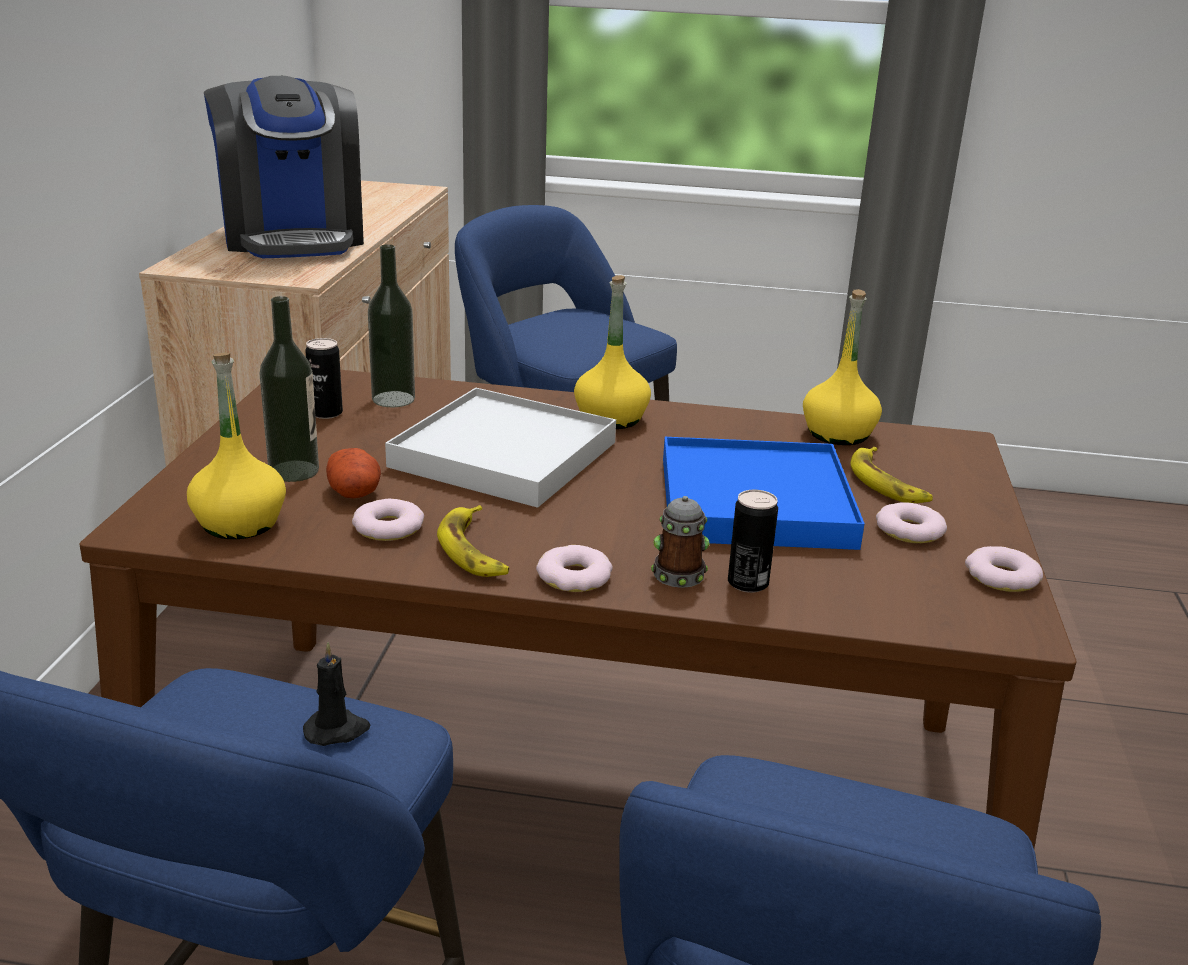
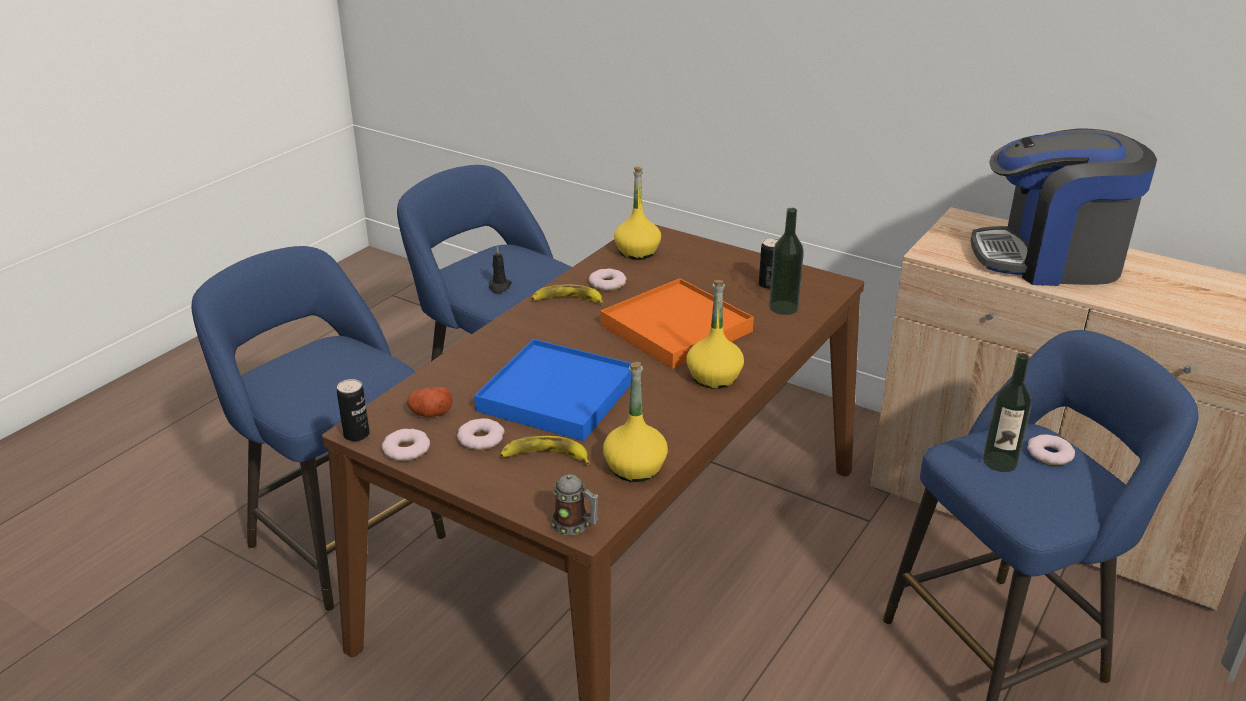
camera: 115 degrees right, 5 degrees up
(294, 471) = (689, 268): bottle -> bottle (1000, 462)
(355, 493) = (652, 280): potato -> potato (430, 413)
(503, 455) = (676, 328): white tray -> orange tray
(574, 576) = (521, 320): donut -> donut (1049, 454)
(677, 571) = (502, 348): mug -> mug (575, 525)
(748, 583) = (475, 364): can -> can (356, 435)

